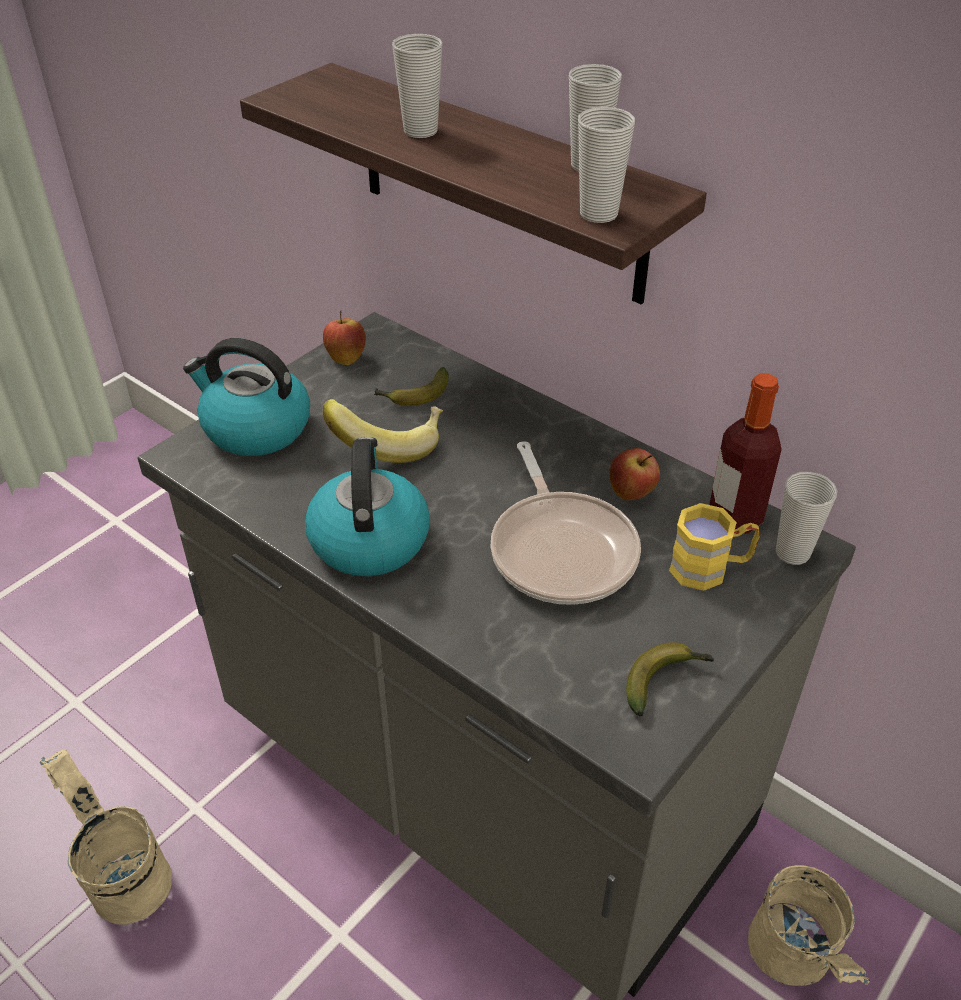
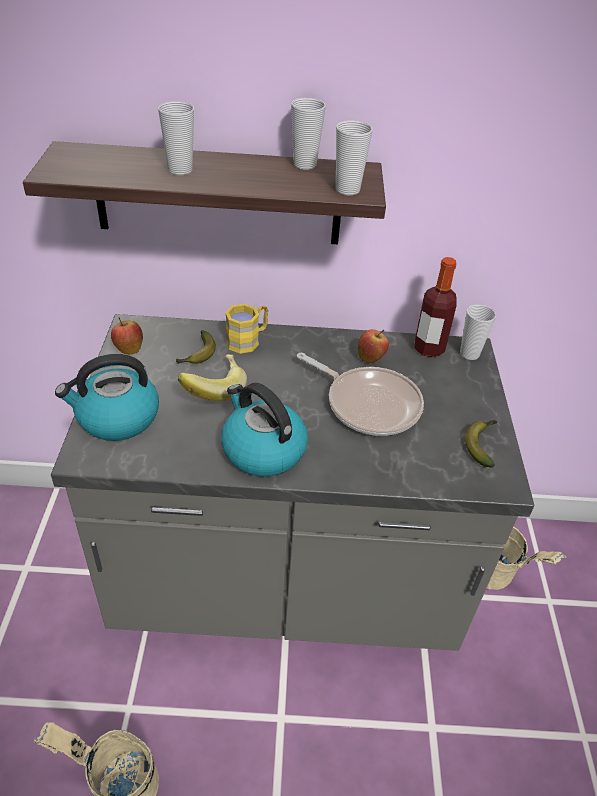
camera: 40 degrees left, 0 degrees up
(710, 568) = (444, 379): yellow mug -> yellow mug (248, 340)

